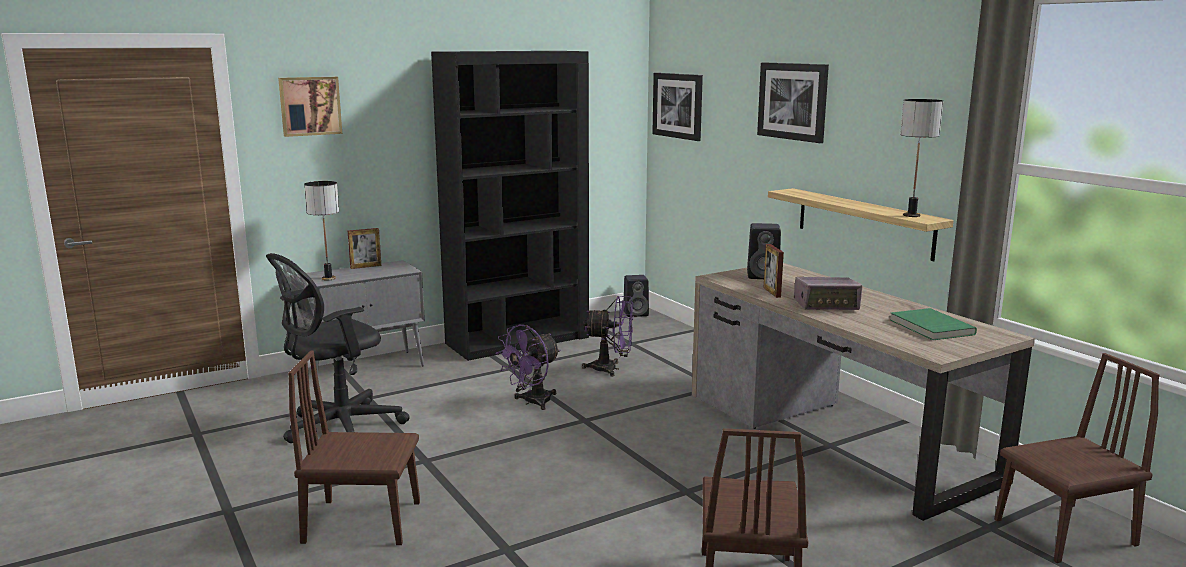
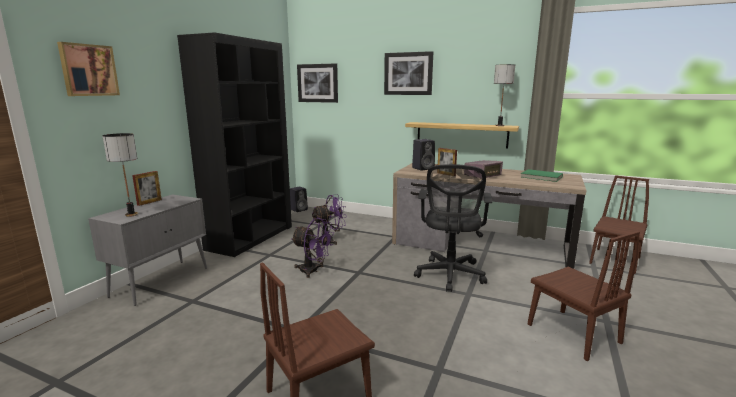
camera: 35 degrees left, 0 degrees up
(338, 427) = (196, 329): black office chair -> black office chair (450, 276)
(531, 402) = (313, 271): purple fan -> purple fan turned 75 degrees counterclockwise

